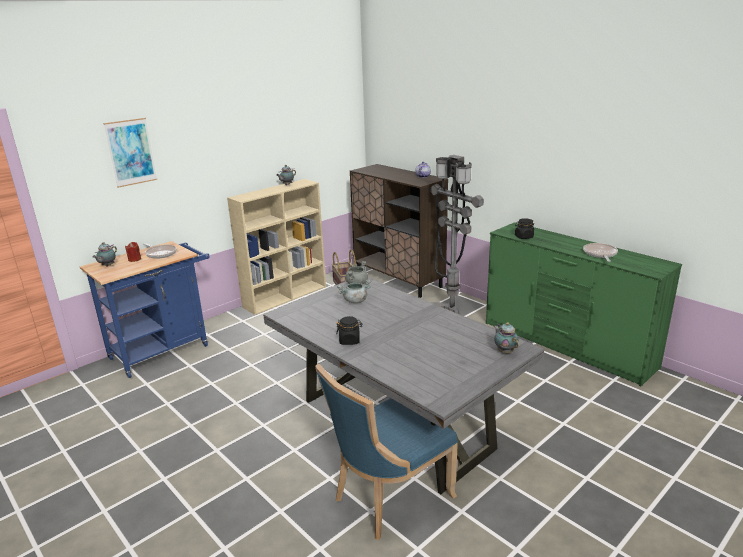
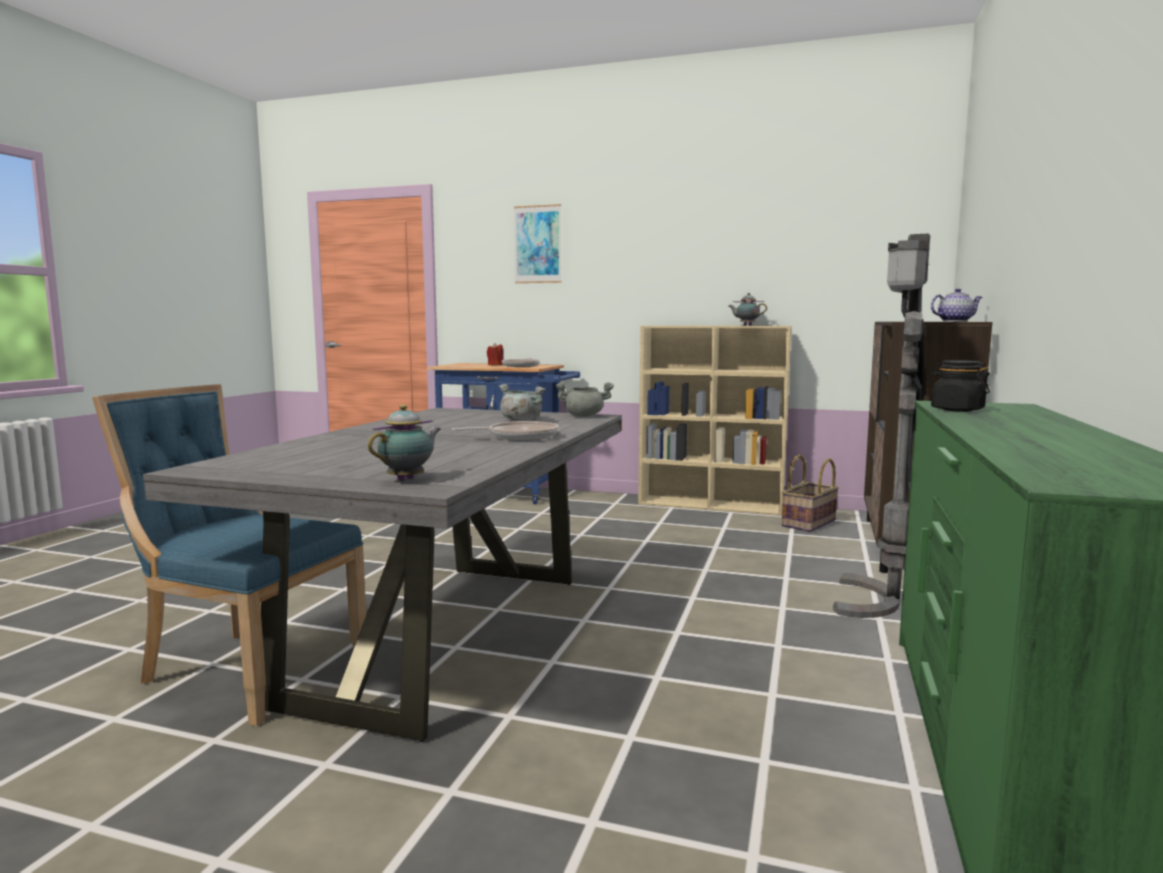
camera: 60 degrees right, 15 degrees down
(107, 266) = (469, 364): teapot -> none
(349, 340) = (385, 429): black jar -> none
(600, 254) = (1039, 444): frying pan -> frying pan (518, 437)

